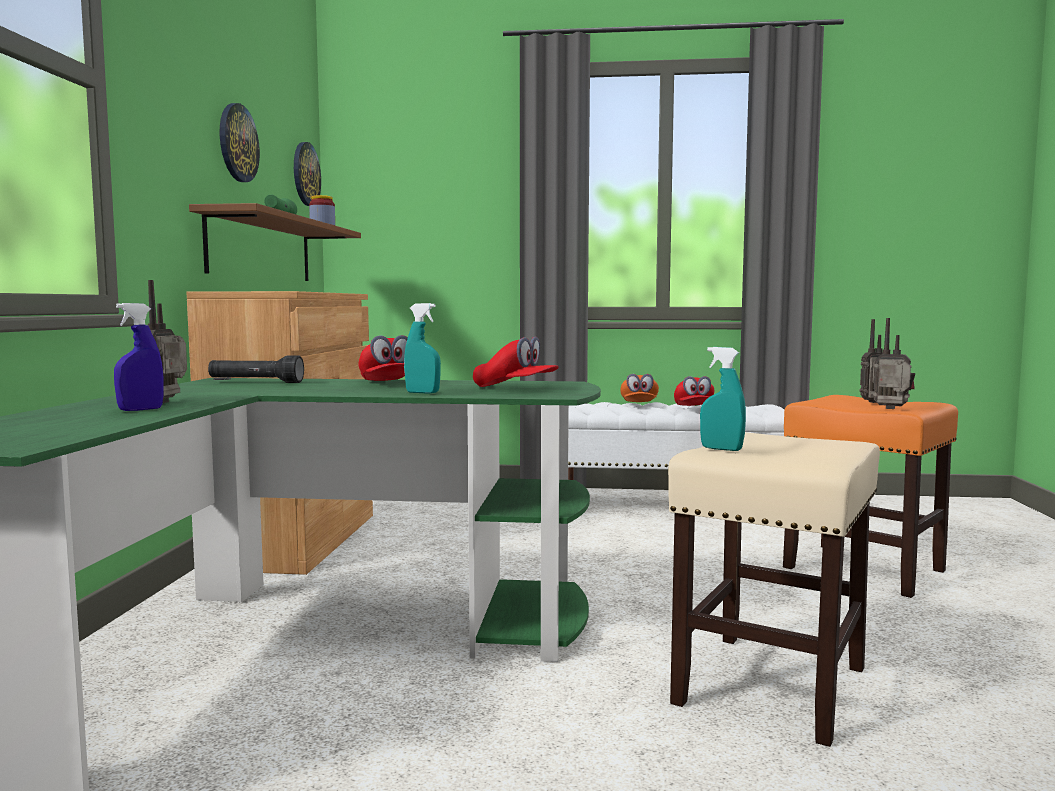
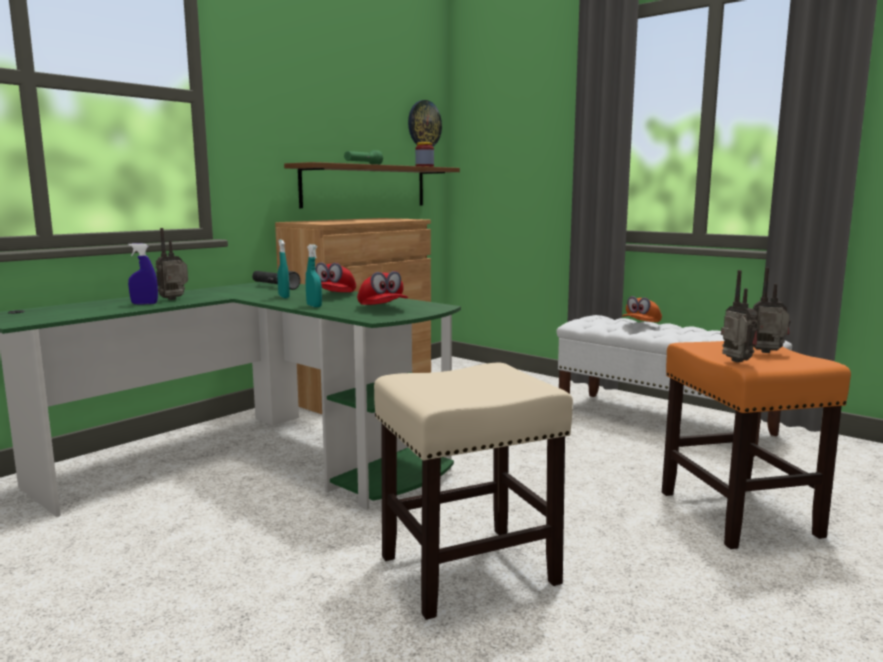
camera: 35 degrees right, 5 degrees up
(237, 143) = (339, 113): wall clock -> none
(694, 408) = (676, 334): red cap -> none
(721, 449) = (423, 376): turquoise spray bottle -> turquoise spray bottle (284, 297)

